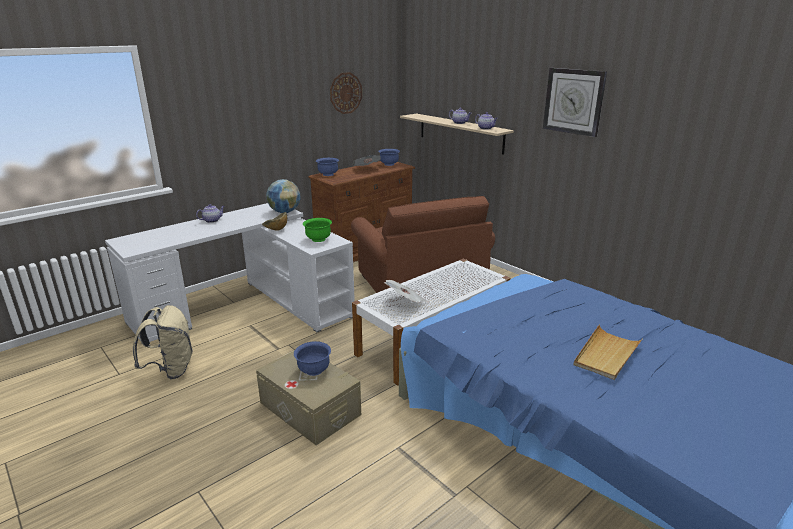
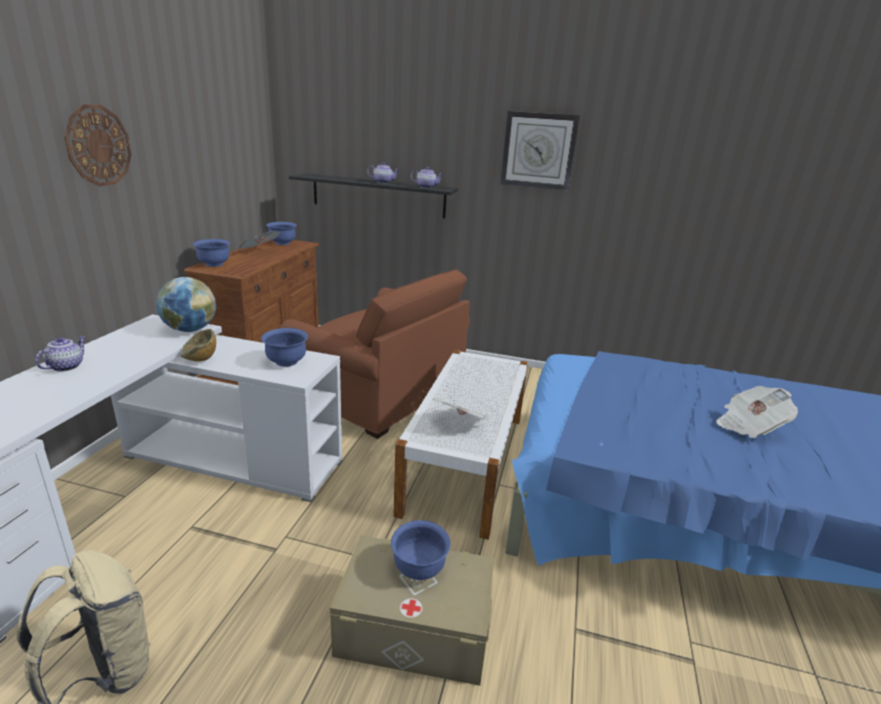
camera: 35 degrees left, 0 degrees up
(318, 239) = (286, 362): green bowl -> blue bowl
(345, 93) = (214, 142): wall clock -> wall clock (98, 145)
(460, 133) = (378, 195): beige shelf -> black shelf
(606, 354) = (749, 426): beige tray -> newspaper

